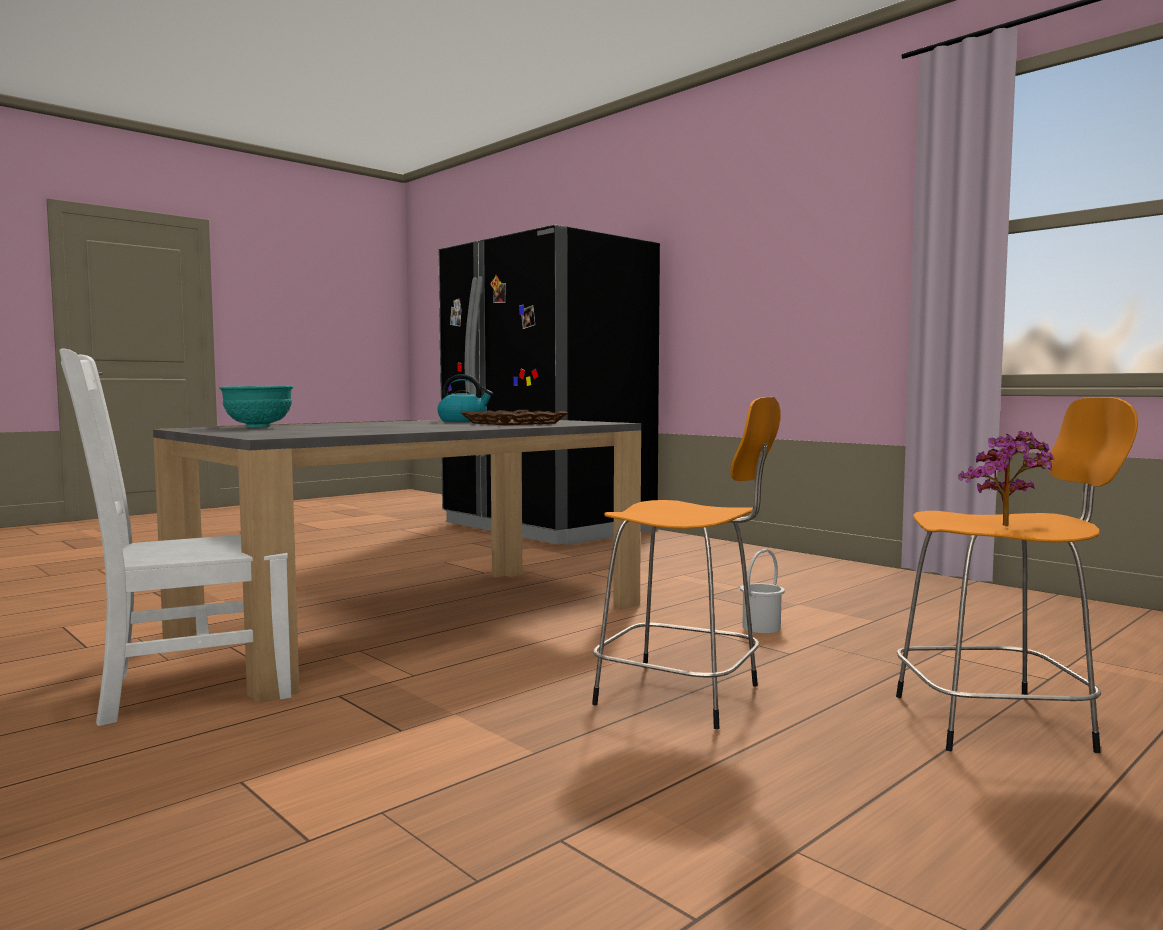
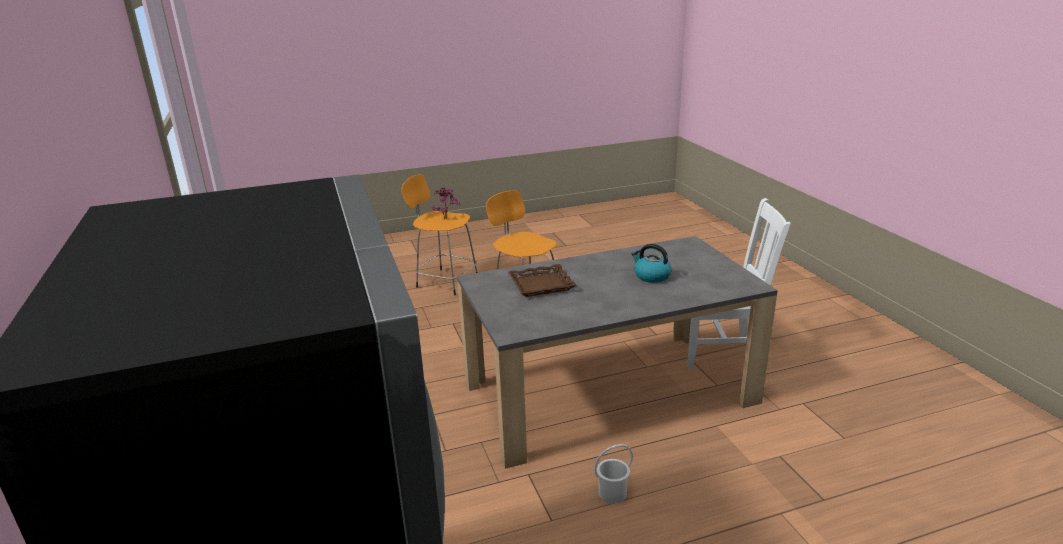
camera: 155 degrees left, 20 degrees up
(257, 427) = (713, 287): turquoise bowl -> none
(463, 421) = (564, 310): kettle -> kettle (651, 276)
(762, 628) = (434, 344): white bucket -> white bucket (612, 493)

